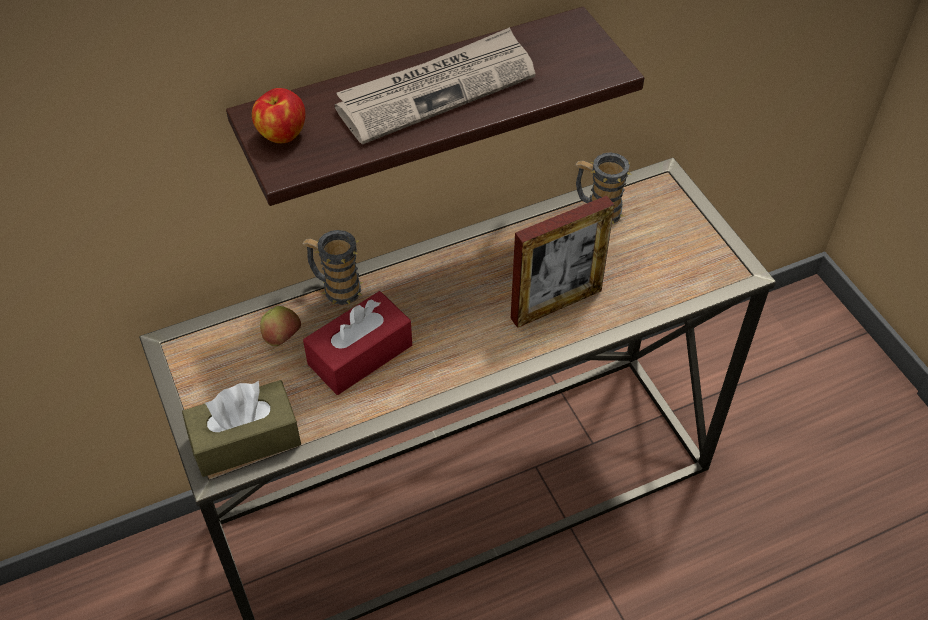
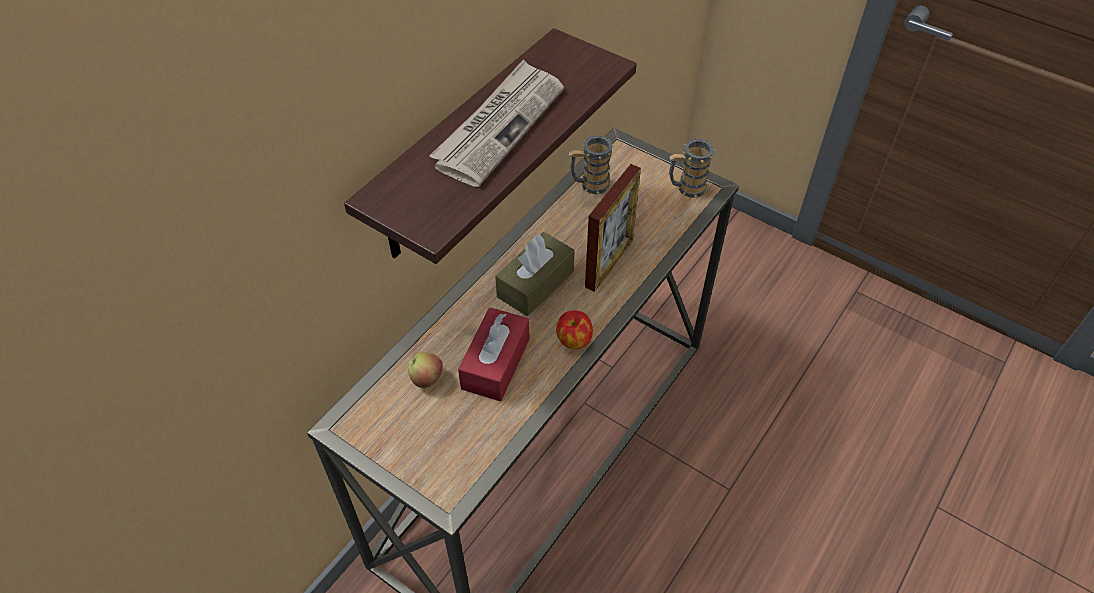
camera: 30 degrees left, 0 degrees up
(245, 440) = (456, 469): brown tissue box -> brown tissue box (535, 284)
(281, 134) = (407, 204): apple -> apple (574, 341)
(336, 288) = (441, 323): mug -> mug (686, 188)

